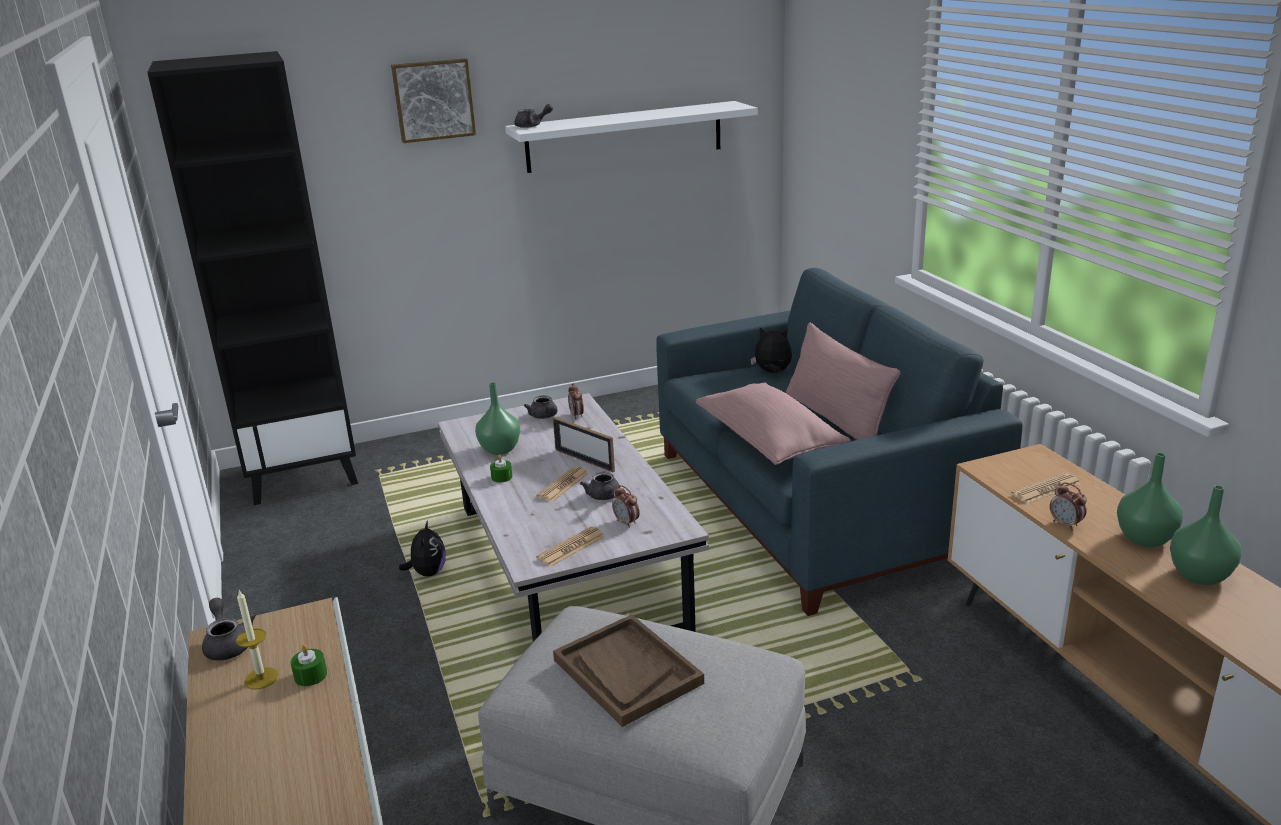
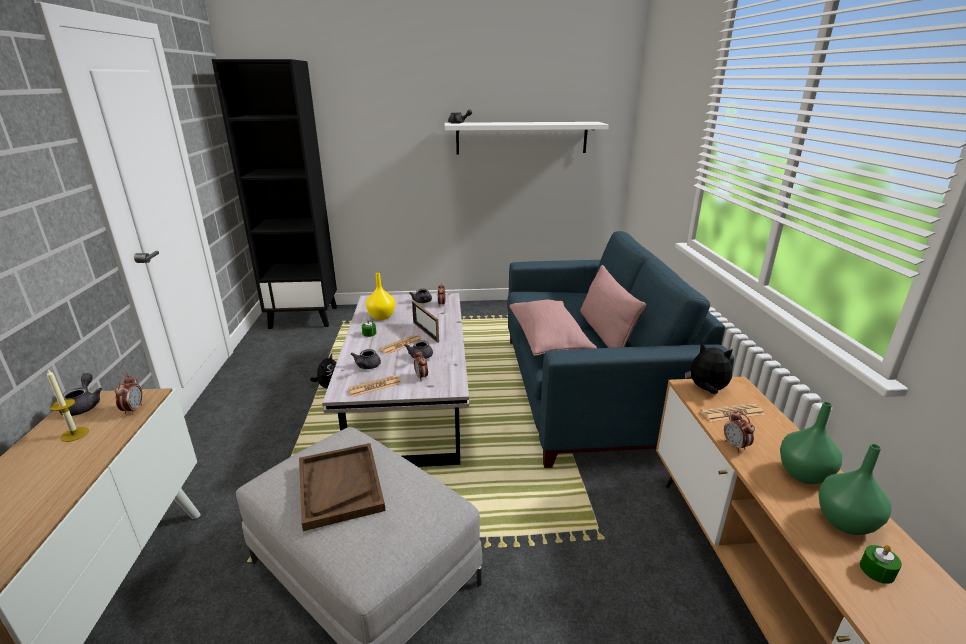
camera: 15 degrees right, 0 degrees up
(310, 633) = (134, 409): none -> alarm clock
(310, 675) = (102, 439): green candle -> green candle (877, 570)
(433, 100) = (400, 101): picture -> none
(501, 449) = (382, 317): green vase -> yellow vase
(537, 524) = (366, 367): none -> grey teapot
(772, 372) = (580, 297): plush toy -> plush toy (706, 390)

